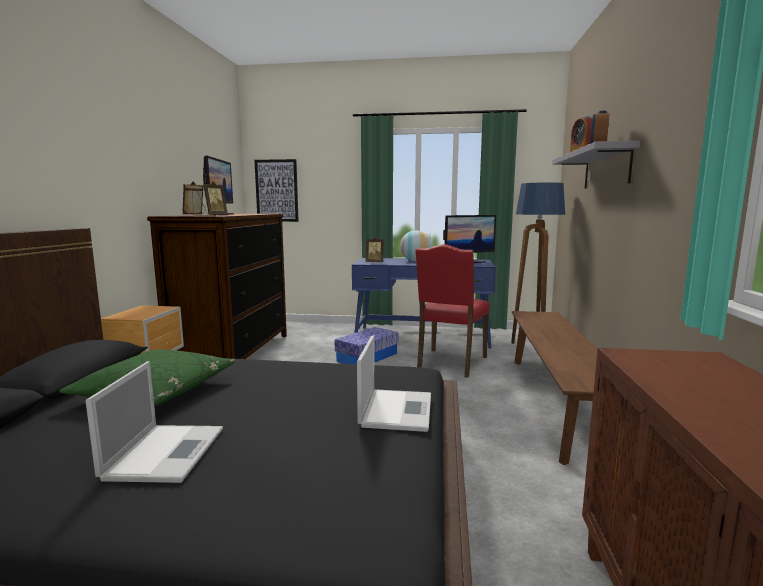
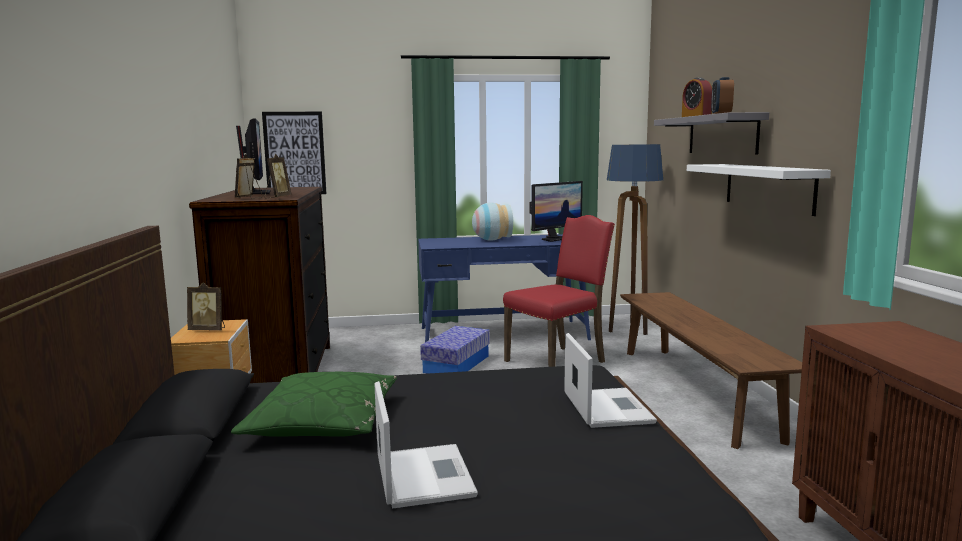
camera: 15 degrees left, 0 degrees up
(375, 262) = (446, 245): picture frame -> picture frame (208, 330)
(450, 363) = (558, 361): red chair -> red chair turned 135 degrees counterclockwise
(635, 214) = (768, 187): none -> white shelf

